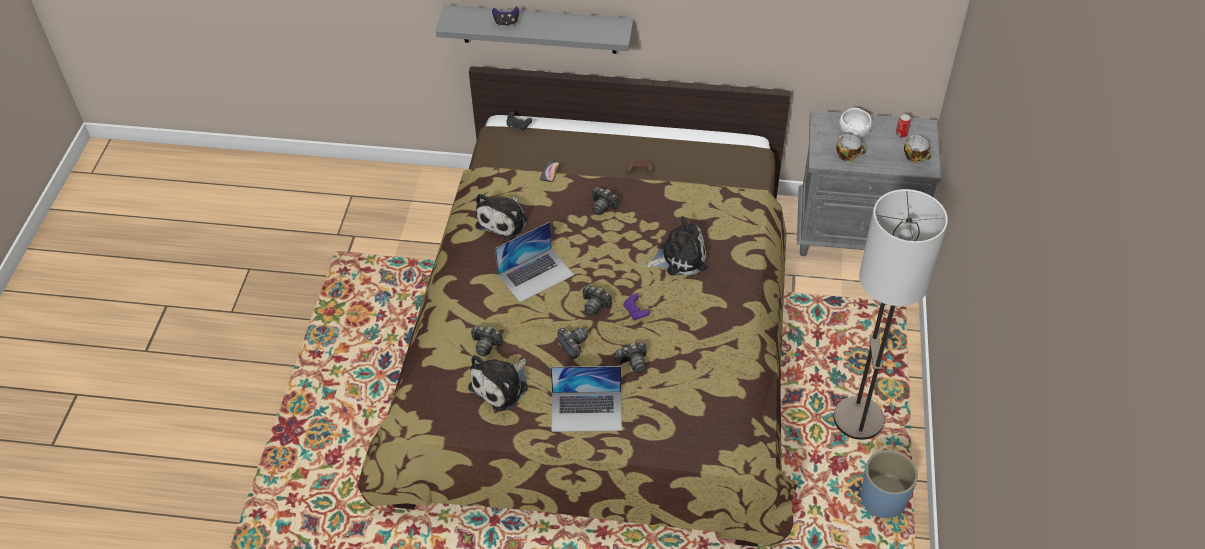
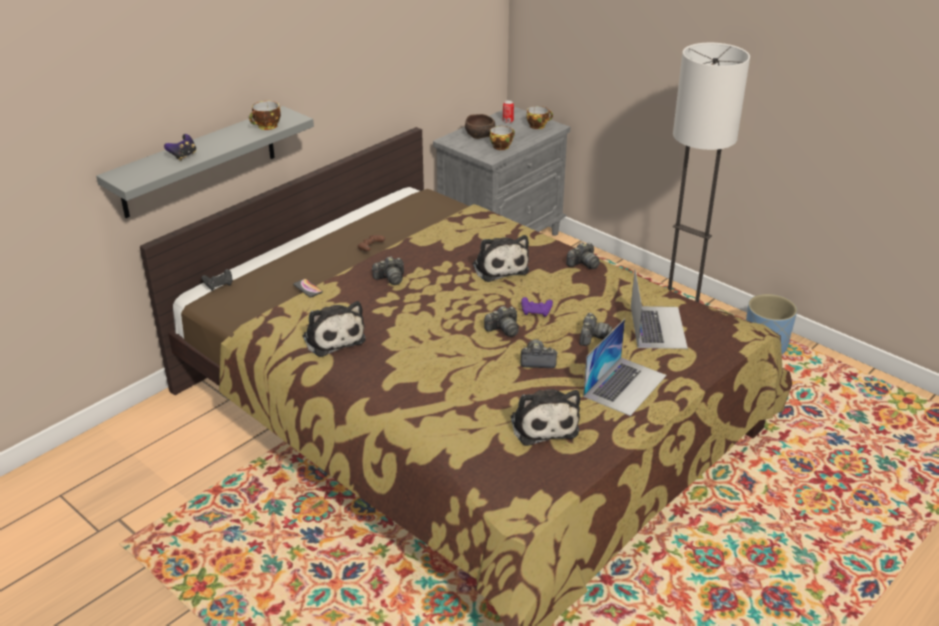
camera: 55 degrees left, 15 degrees down
(486, 345) = (479, 412): camera -> camera (583, 264)
(536, 274) = (426, 346): laptop -> laptop (657, 327)
(590, 31) = (267, 127): none -> cup
(679, 257) = (499, 267): plush toy -> plush toy turned 135 degrees clockwise
(854, 131) = (480, 135): white bowl -> brown bowl

